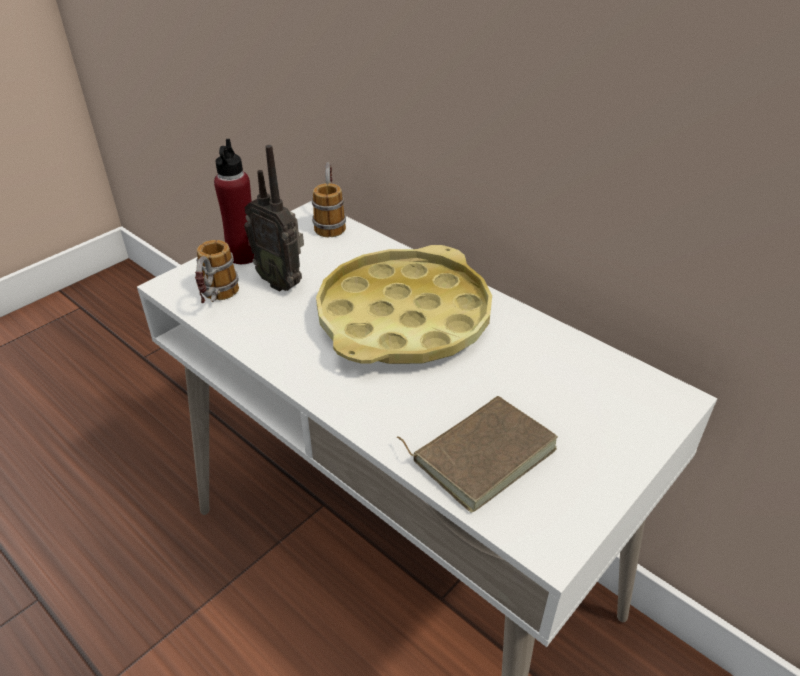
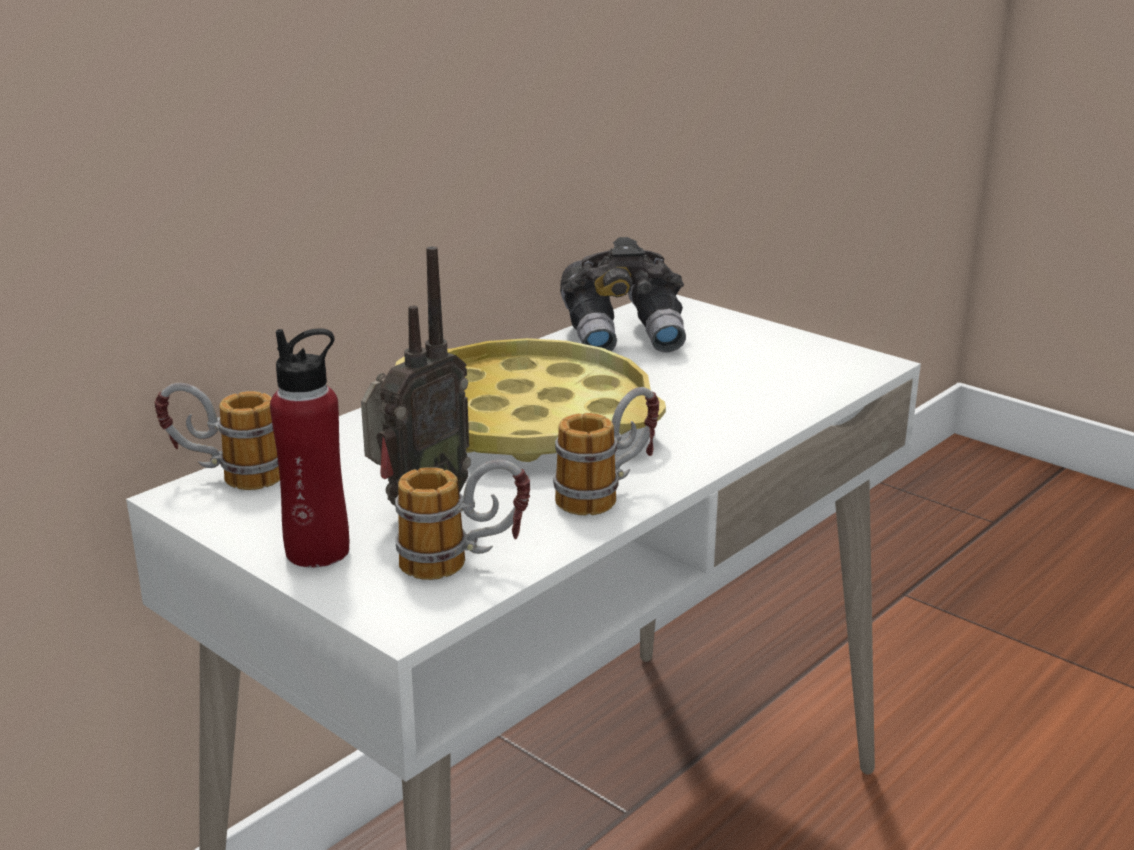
camera: 90 degrees left, 15 degrees down
(289, 353) = (608, 493): none -> mug
(482, 453) = (768, 384): brown book -> none
(578, 368) = (624, 336): none -> grey binoculars

